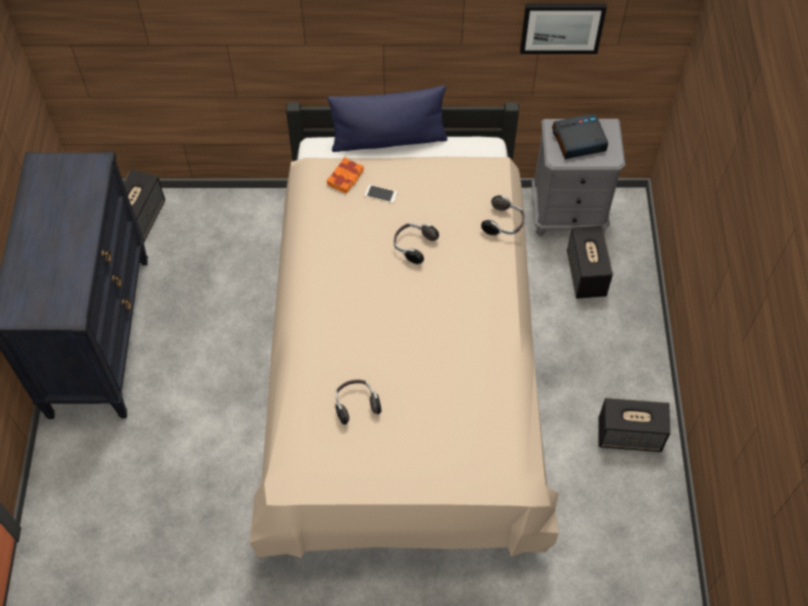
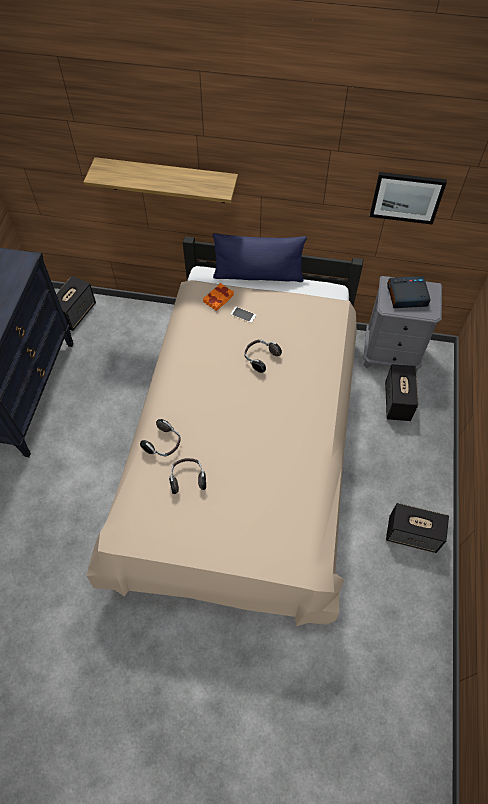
camera: 10 degrees right, 0 degrees up
(263, 40) = (167, 180): none -> shelf
(503, 224) = (335, 351): headphones -> headphones (163, 444)

